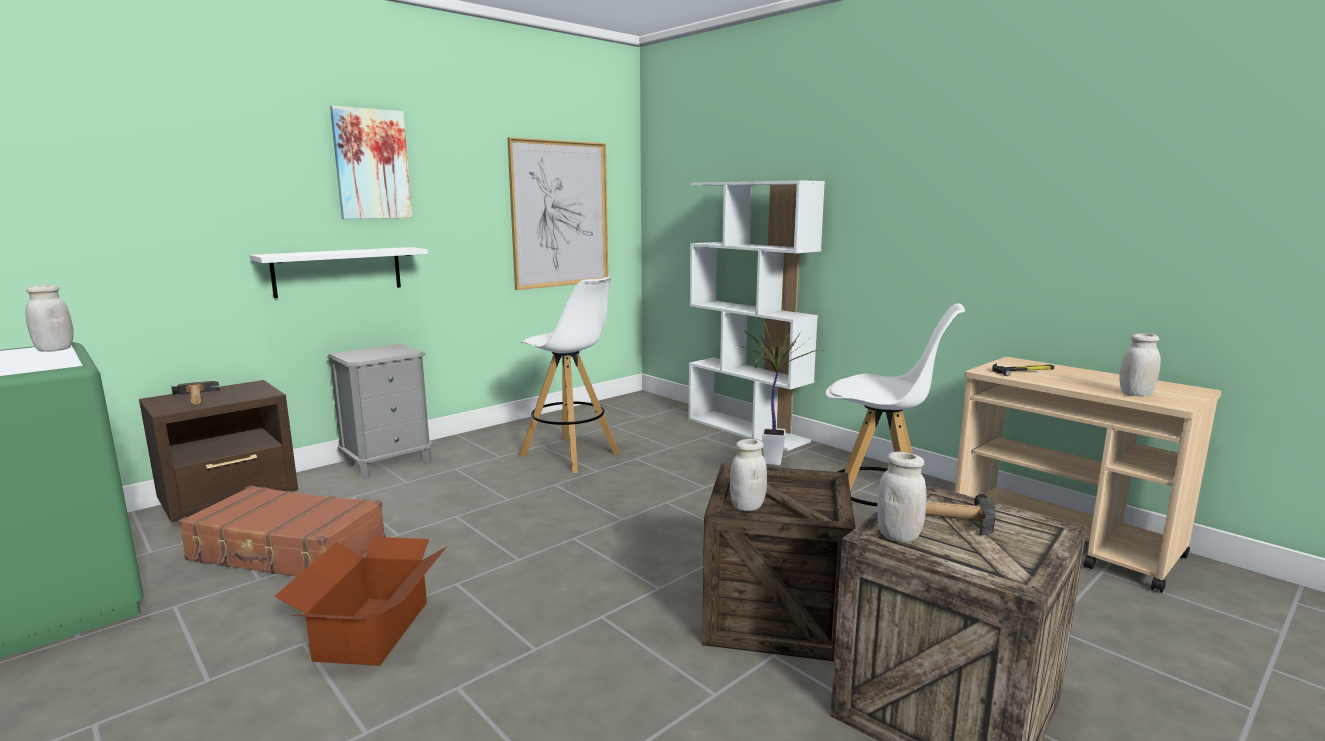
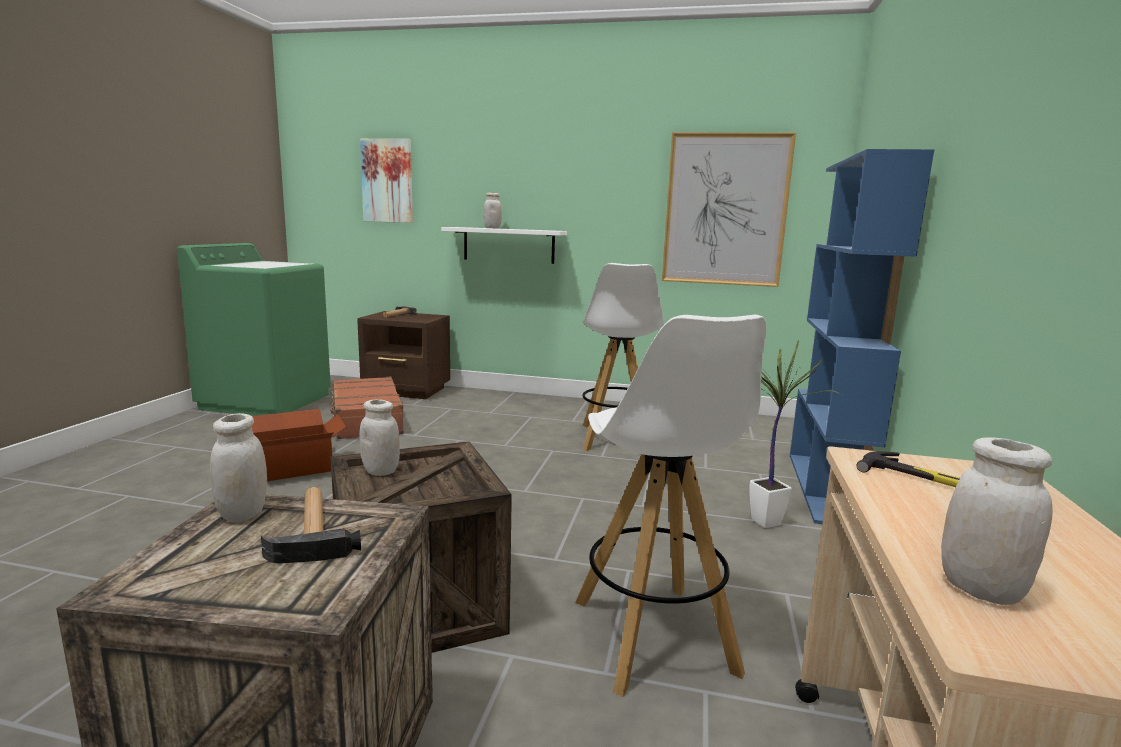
camera: 55 degrees right, 0 degrees up
(55, 349) = (297, 264): white jar -> white jar (492, 228)
(371, 164) = (543, 161): picture -> picture (387, 181)
(389, 463) = (511, 399): grey nightstand -> none
(747, 430) = (826, 488): white bookcase -> blue bookcase

